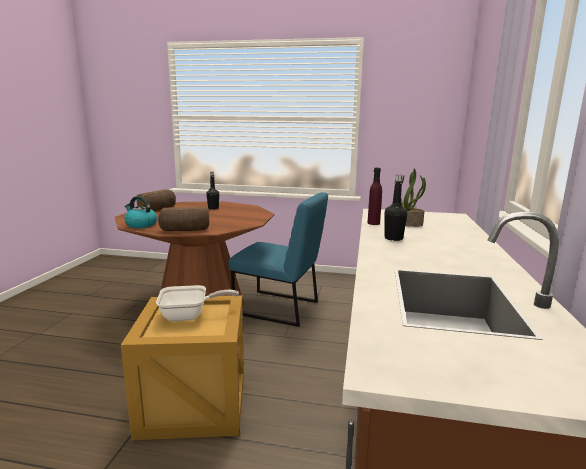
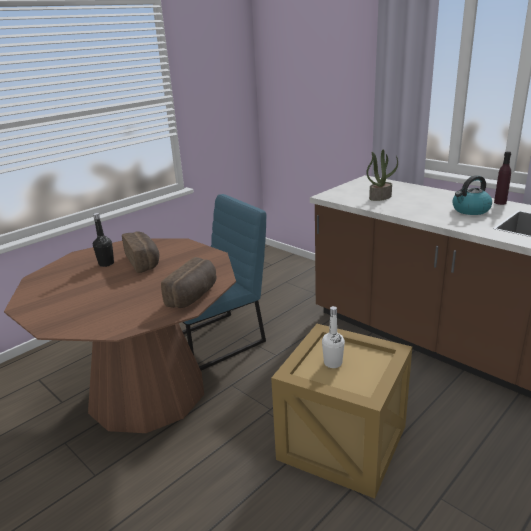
camera: 55 degrees left, 10 degrees up
(140, 225) = (125, 321): kettle -> kettle (470, 210)
(159, 209) = (49, 299): bread -> bread (144, 261)
(189, 316) = (333, 363): frying pan -> white bottle
(373, 223) = (368, 206): purple bottle -> purple bottle (500, 202)
(393, 238) = (419, 211): black bottle -> none

